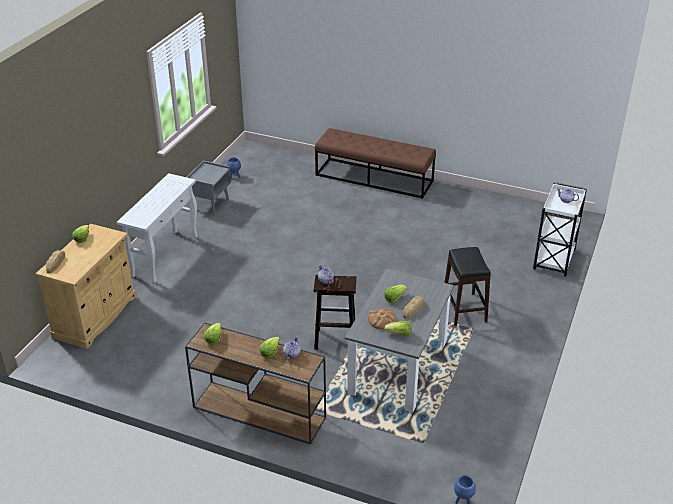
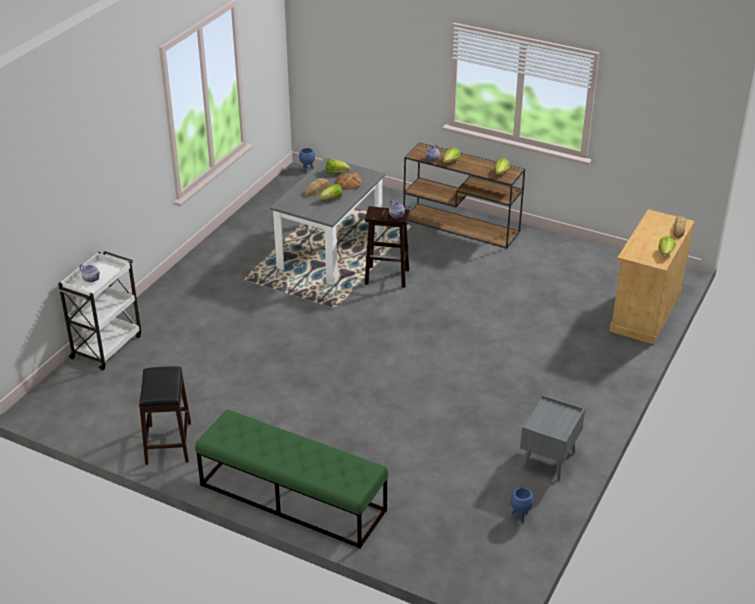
camera: 175 degrees left, 0 degrees up
(165, 255) = (591, 380): white console table -> none
(374, 178) = (292, 497): brown bench -> green bench
(464, 309) = (243, 298): black stool -> black stool (168, 443)

